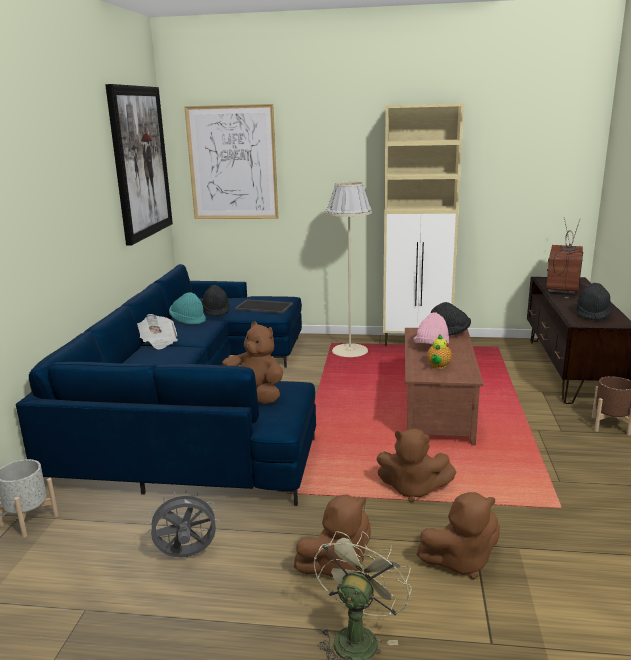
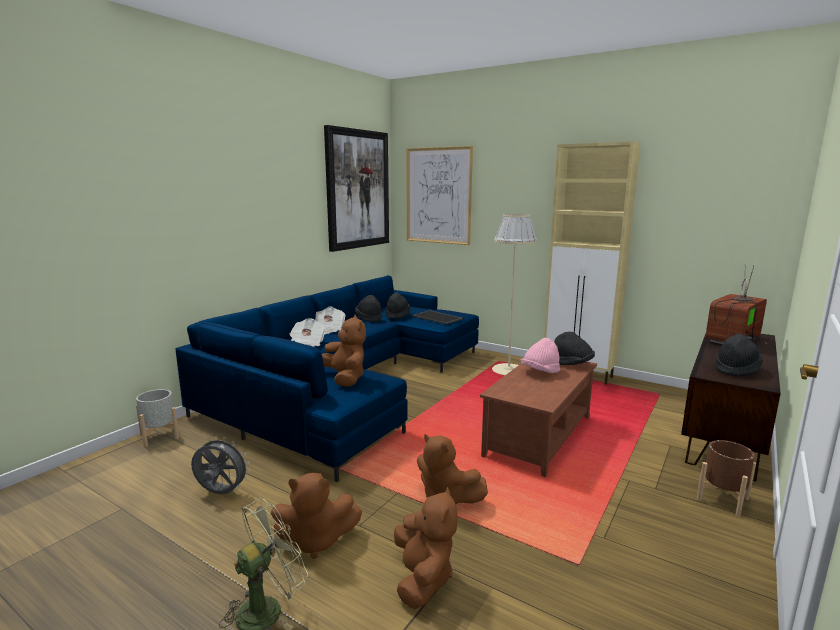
camera: 25 degrees right, 5 degrees down
(156, 365) = (307, 344): none -> newspaper
(188, 320) = (369, 318): turquoise hat -> black hat
(438, 366) = (526, 389): teapot -> none
(460, 561) = (423, 578): brown plush toy -> brown plush toy turned 105 degrees counterclockwise

